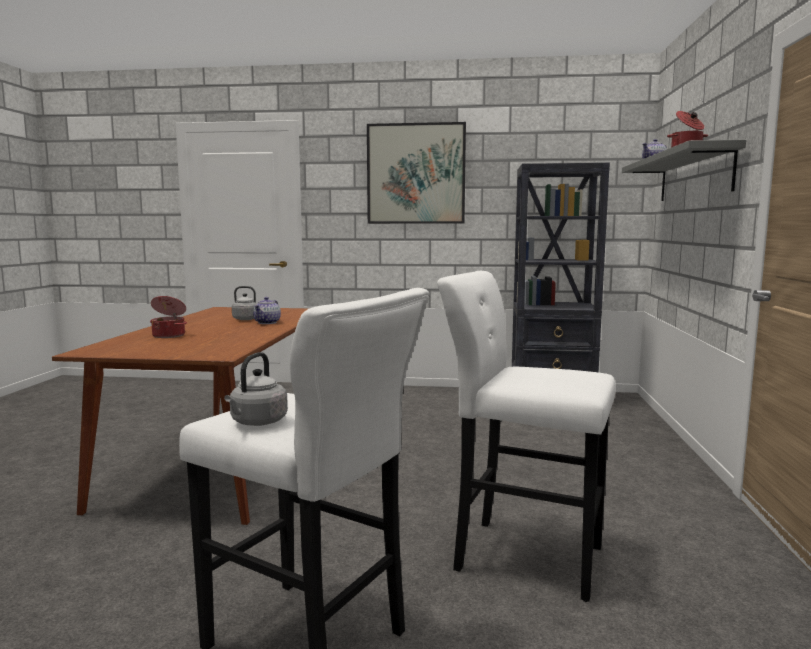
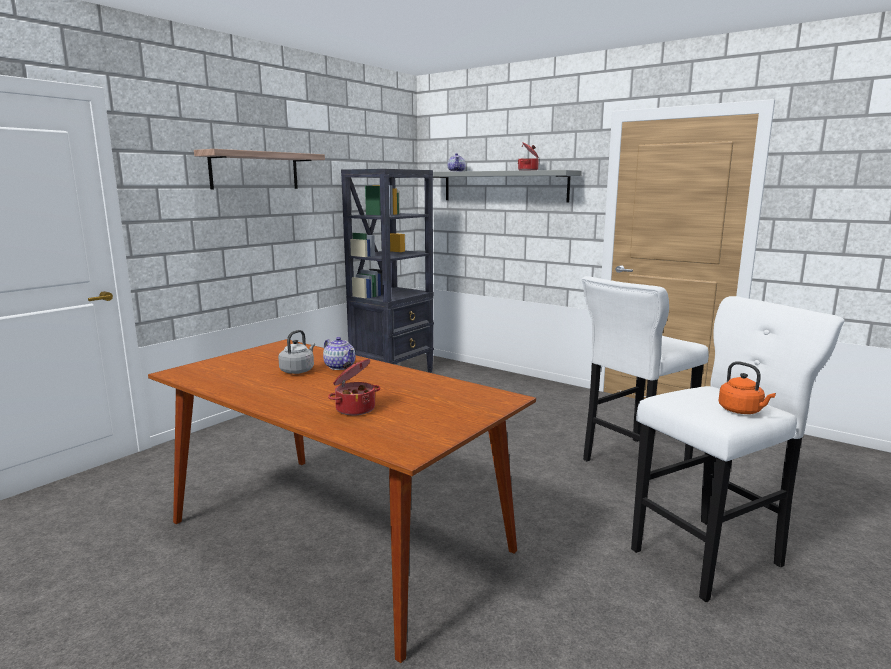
camera: 60 degrees left, 5 degrees up
(257, 422) = (742, 411): grey kettle -> orange kettle
(416, 174) = (255, 171): picture -> shelf

